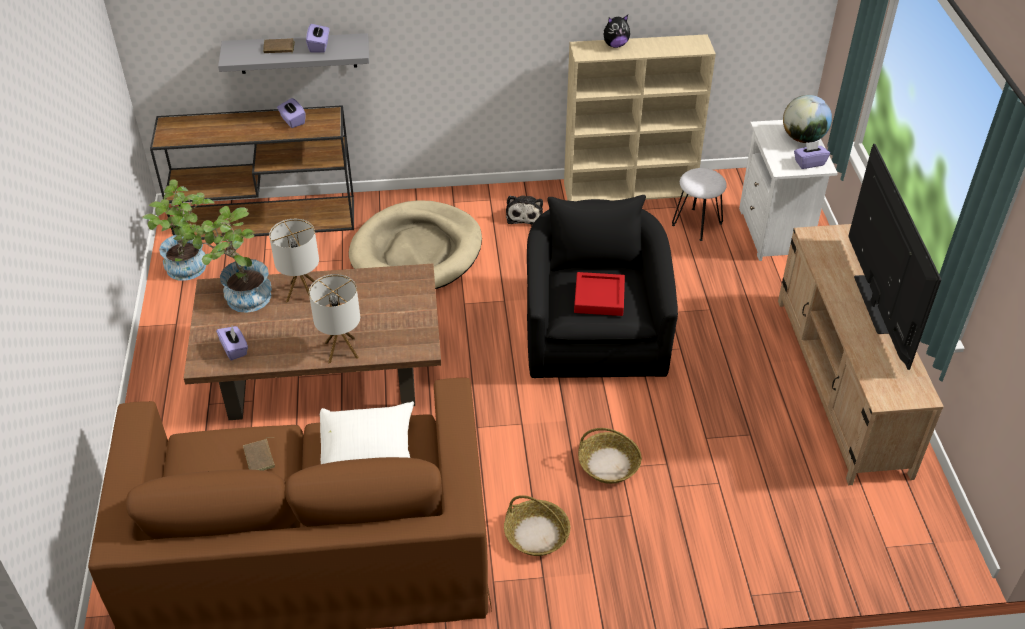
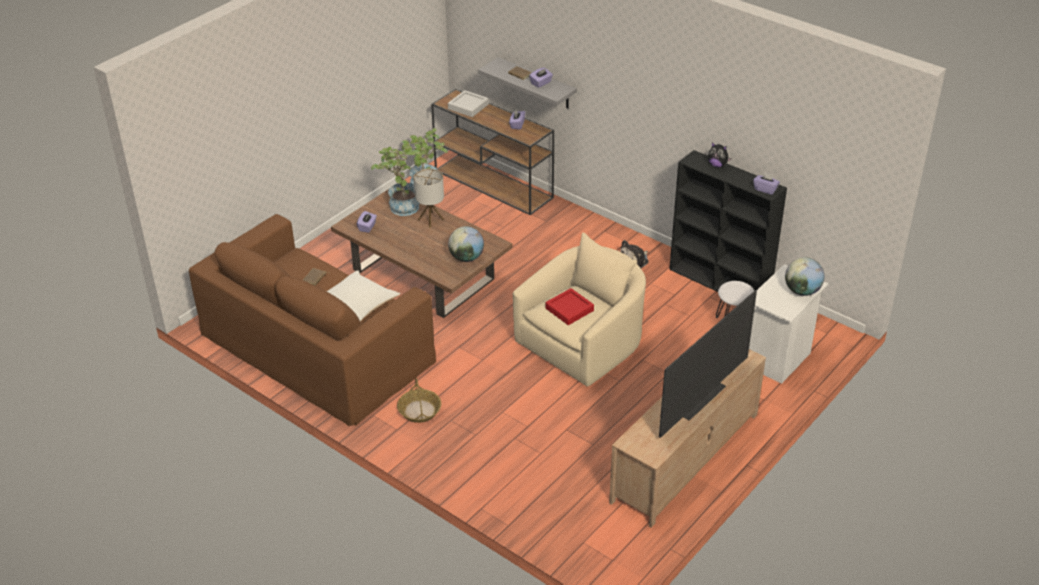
camera: 45 degrees right, 5 degrees down
(203, 129) = (468, 106): none -> grey tray
(341, 350) = (412, 256): table lamp -> none
(407, 312) = (466, 258): none -> globe
(417, 252) = (547, 245): beige dog bed -> none
(595, 332) = (584, 343): black armchair -> beige armchair
(608, 464) = (498, 406): basket -> none
(630, 189) = (720, 283): beige bookcase -> black bookcase
(809, 163) = (781, 306): purple tissue box -> purple tissue box (765, 189)

